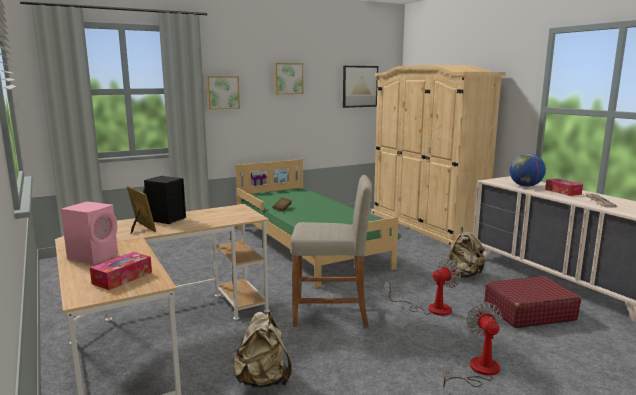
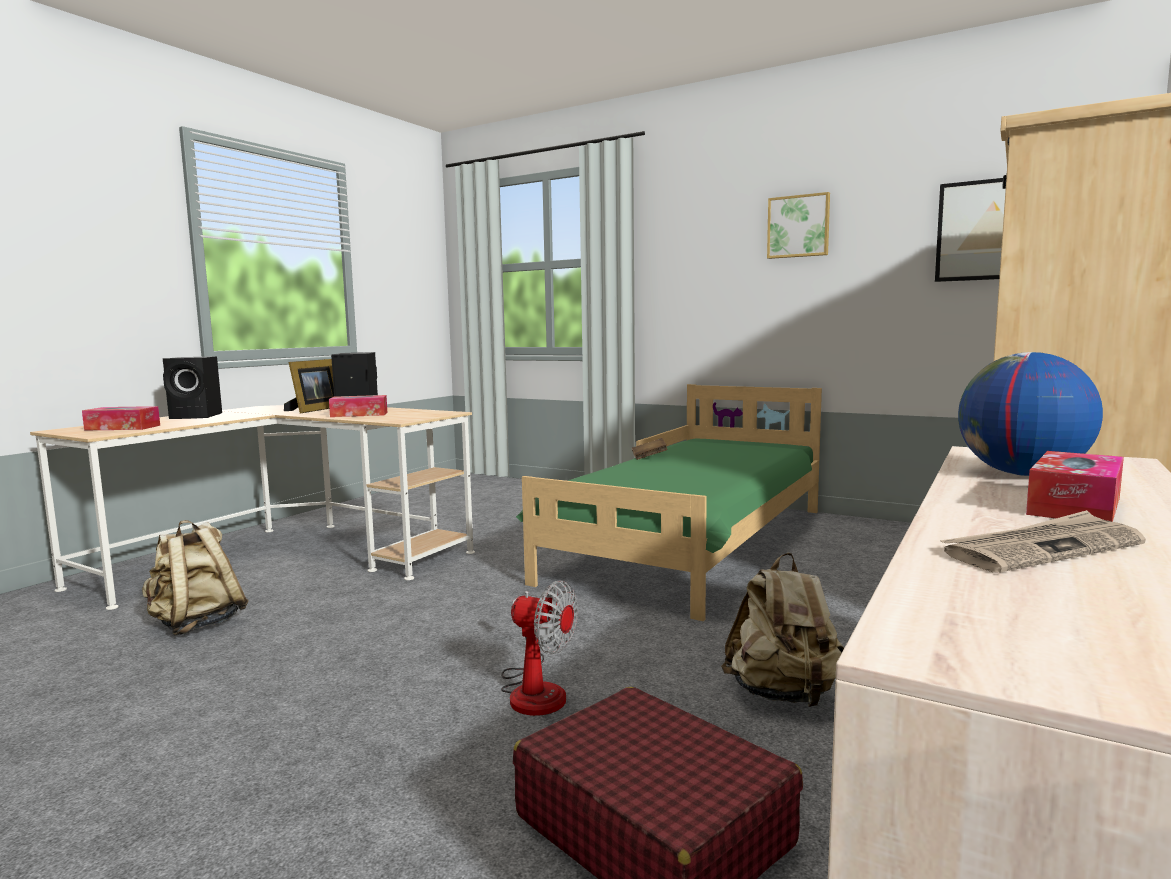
camera: 60 degrees right, 5 degrees down
(94, 256) = (198, 416): pink speaker -> black speaker
(200, 221) = (359, 414): none -> tissue box
(222, 92) = (674, 260): picture -> none
(331, 313) = (433, 615): beige stool -> none
(478, 371) = (262, 792): fan -> none

